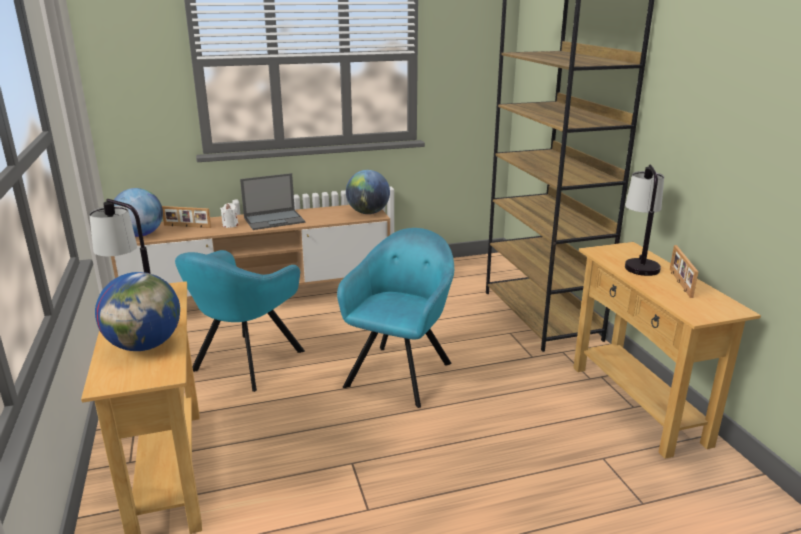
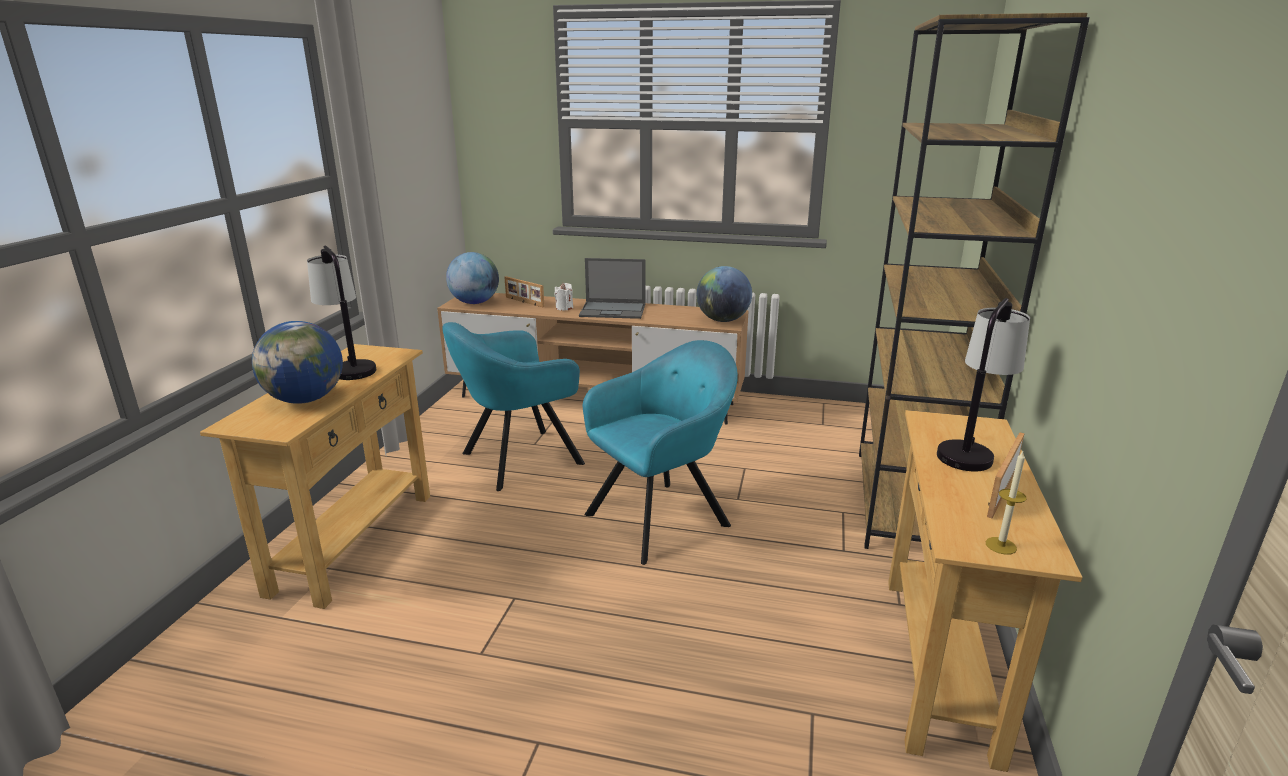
camera: 30 degrees right, 0 degrees up
(713, 310) = (1001, 545): none -> candle

